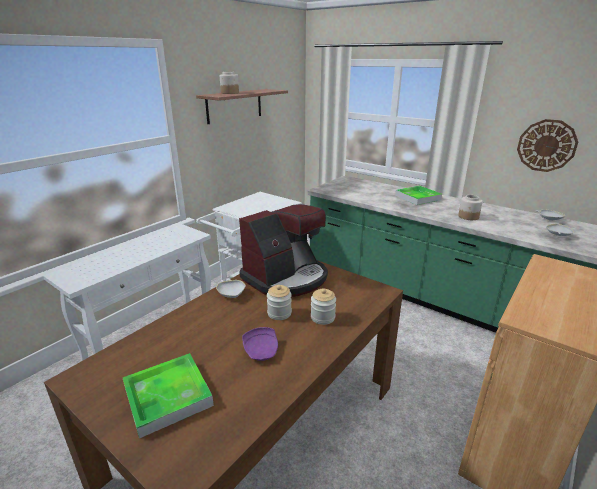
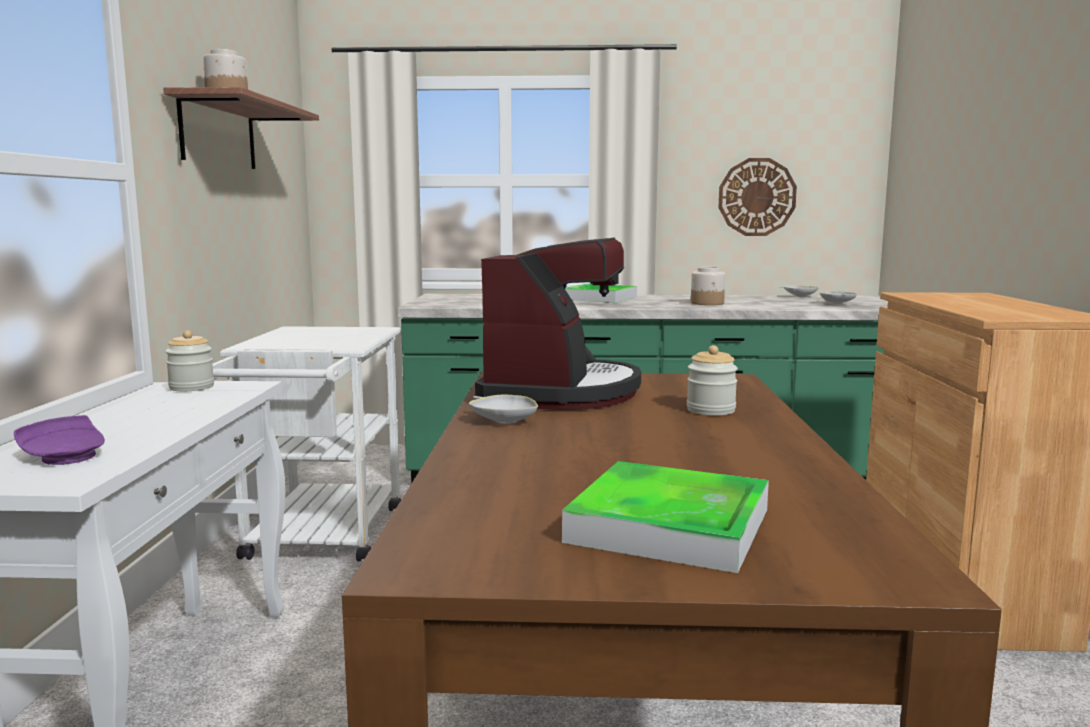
camera: 35 degrees left, 15 degrees down
(262, 351) = (702, 452): purple plate -> purple plate (67, 456)
(279, 313) = (637, 420): jar -> jar (191, 387)

